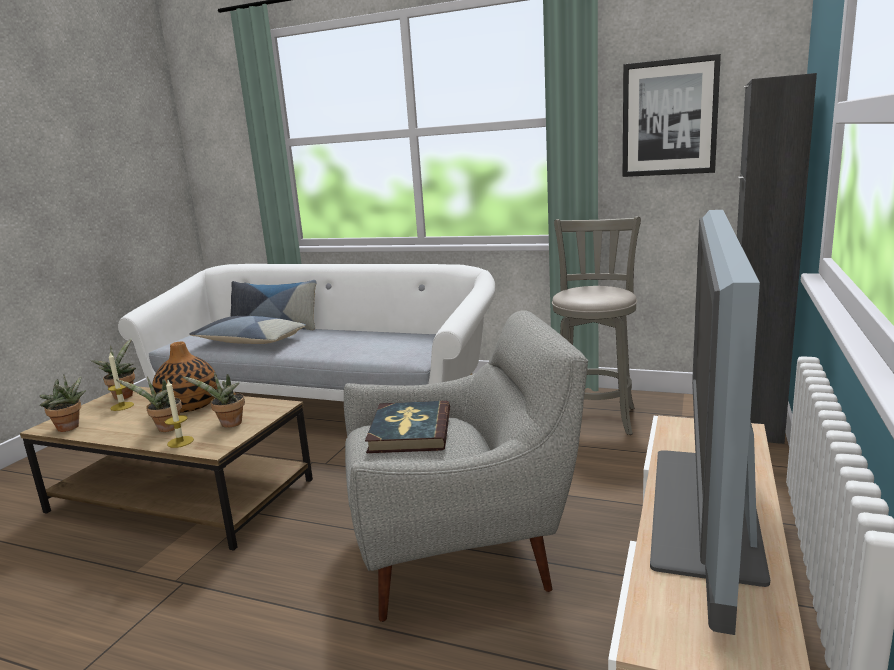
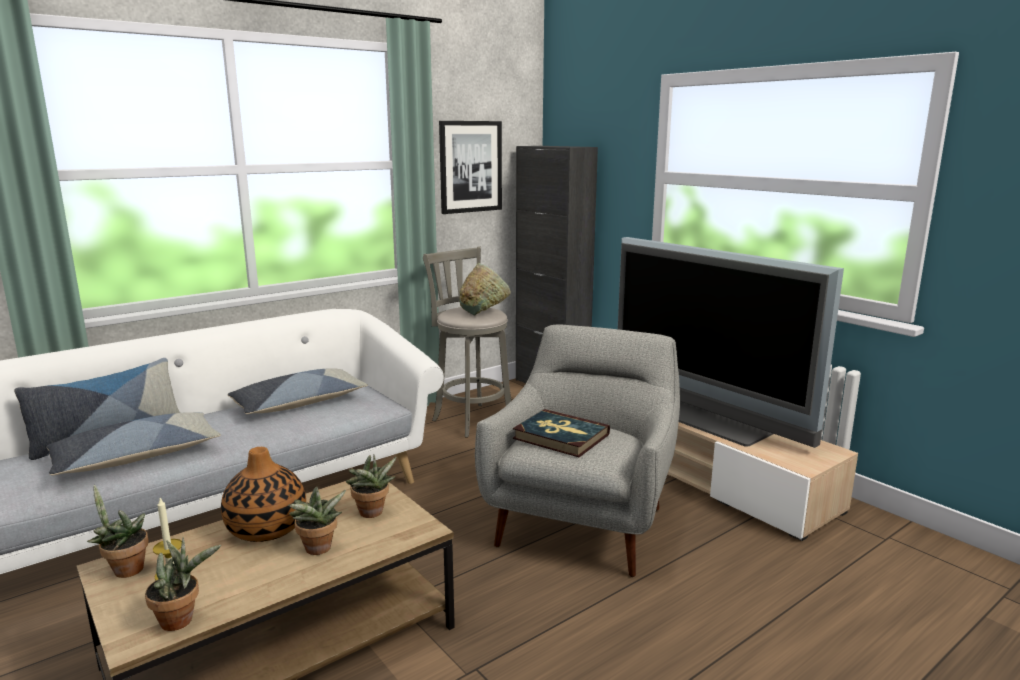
camera: 60 degrees left, 0 degrees up
(180, 442) = (374, 545): candle -> none
(380, 339) = (299, 403): none -> pillow
(598, 294) = (484, 312): none -> green bowl

